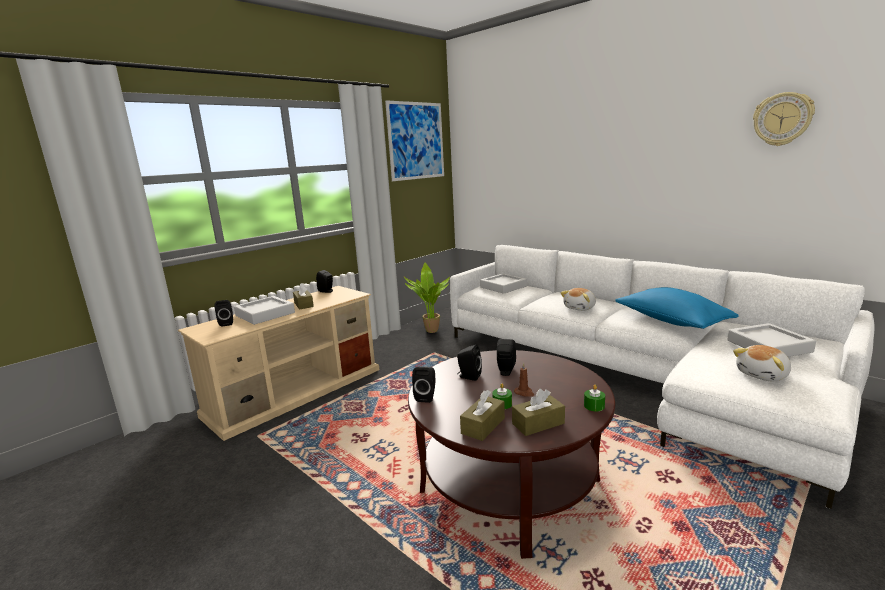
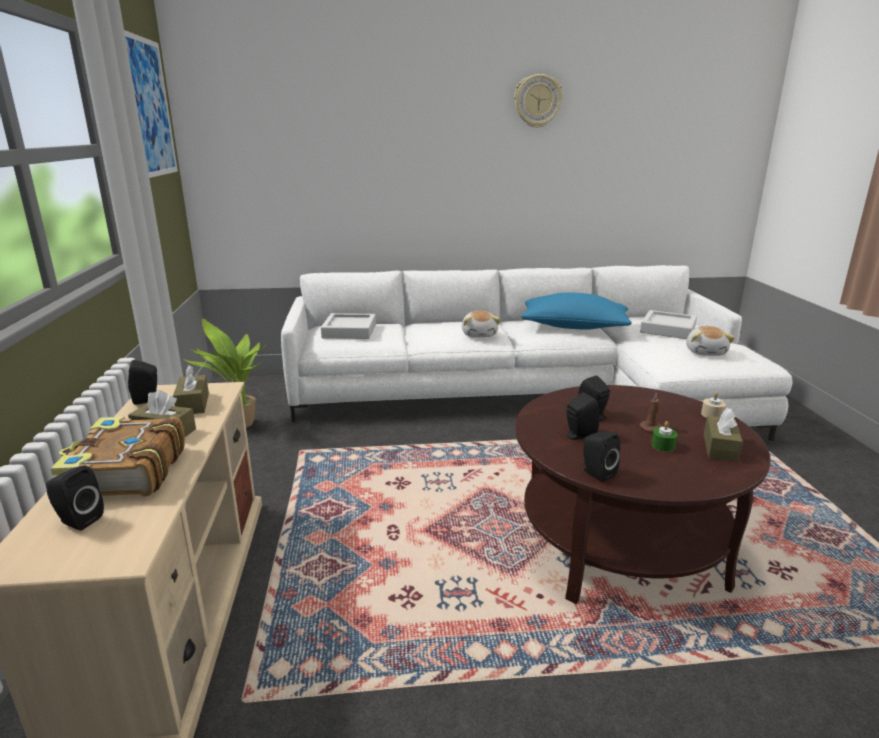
camera: 50 degrees left, 5 degrees up
(265, 314) = (125, 473): grey tray -> book
(483, 426) = (698, 471): brown tissue box -> brown tissue box (193, 404)
(594, 406) = (712, 415): green candle -> beige candle
(782, 119) = (618, 117): wall clock -> wall clock (537, 101)

